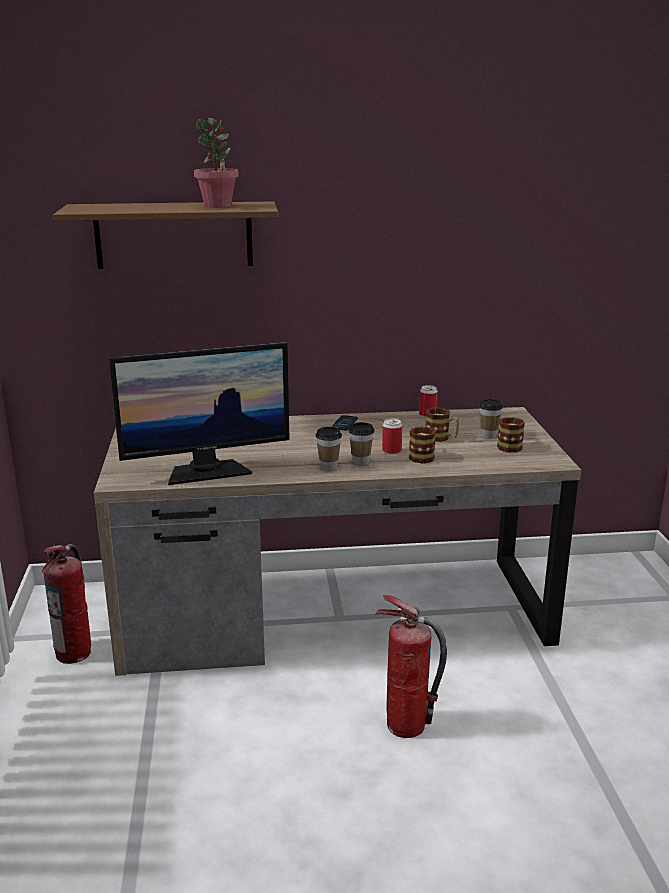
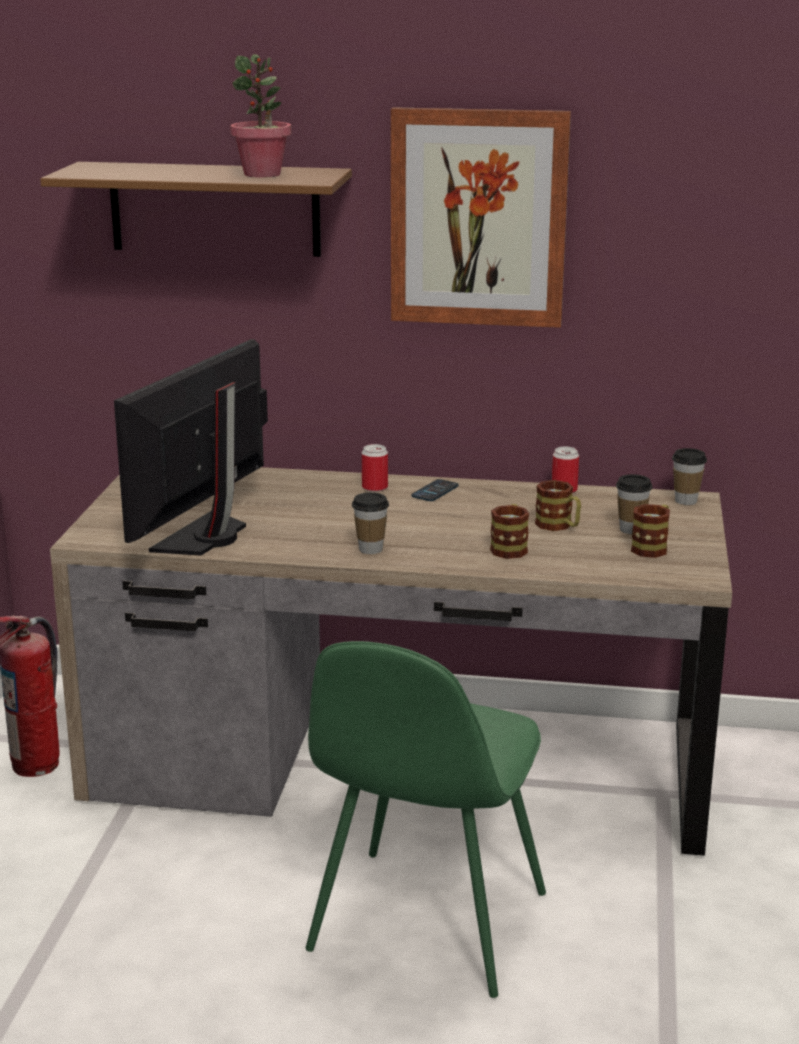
camera: 15 degrees right, 0 degrees up
(206, 471) = (206, 537): monitor -> monitor turned 120 degrees clockwise
(361, 462) = (419, 547): cup -> cup (686, 501)
(363, 232) = (478, 218): none -> picture
(391, 451) = (473, 537): can -> can (374, 488)
(406, 726) = (425, 925): fire extinguisher -> green chair

